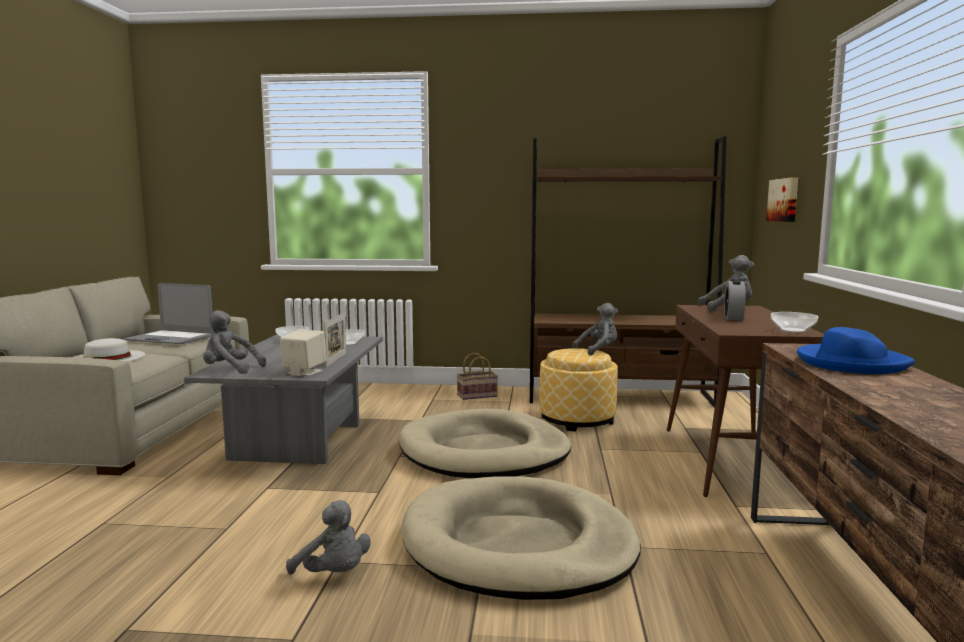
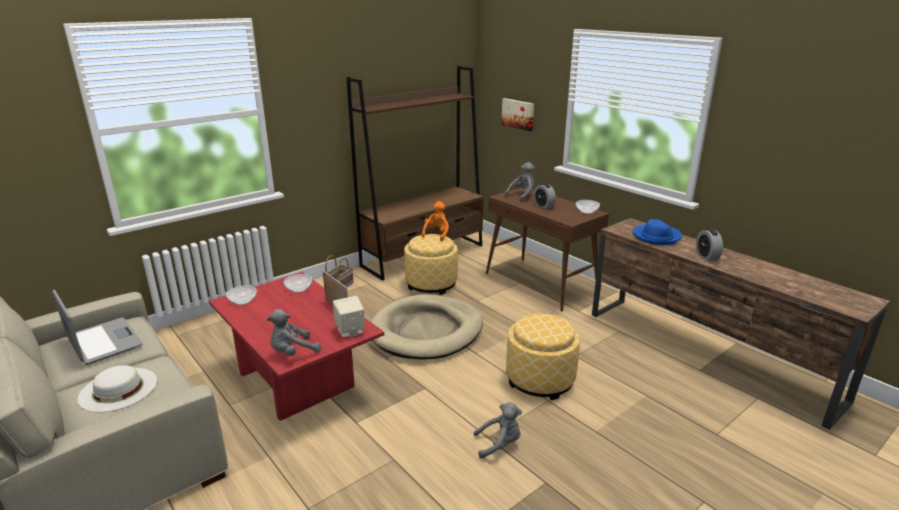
camera: 45 degrees left, 15 degrees up
(170, 338) = (103, 342): laptop -> laptop turned 105 degrees counterclockwise
(301, 442) = (300, 379): grey coffee table -> red coffee table
(518, 545) = (540, 379): beige dog bed -> ottoman
(598, 350) = (436, 234): grey plush toy -> orange plush toy
(901, 396) = (706, 256): none -> alarm clock

